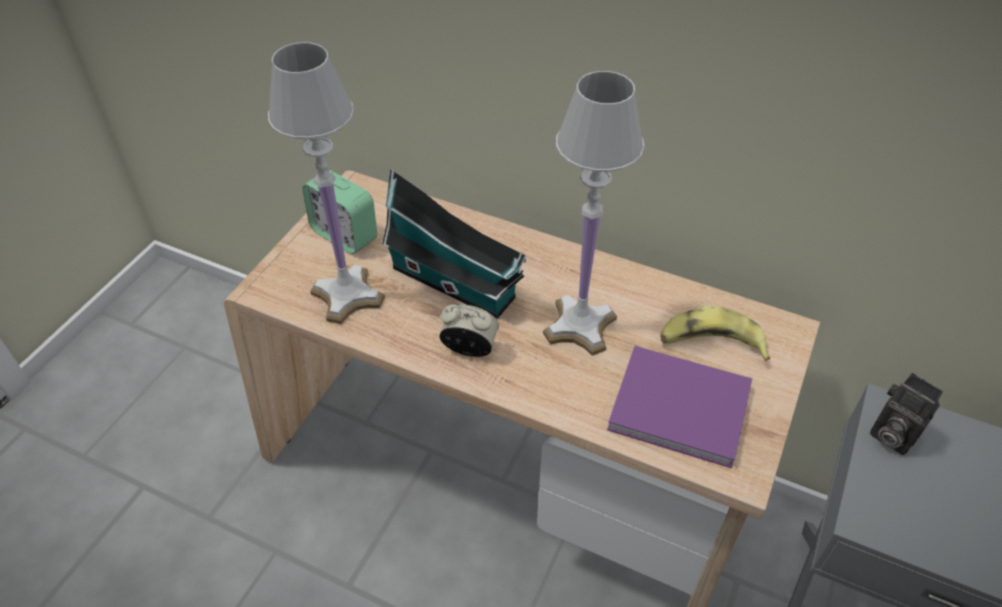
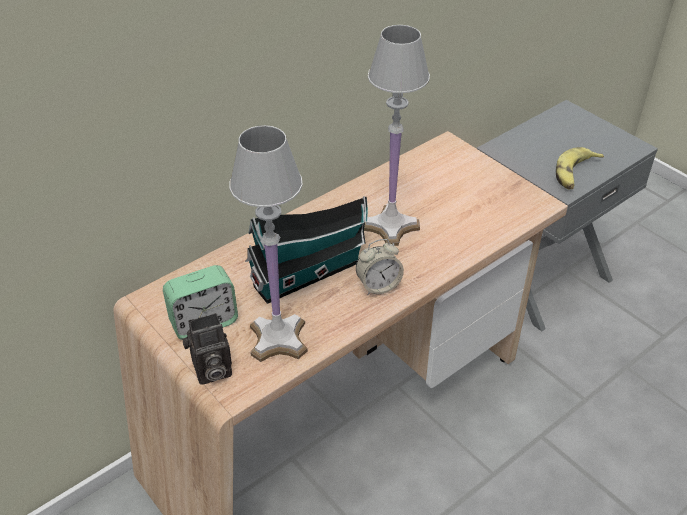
camera: 65 degrees left, 5 degrees down
(469, 349) = (378, 286): alarm clock -> alarm clock turned 150 degrees counterclockwise
(684, 409) = (484, 207): purple book -> none
(710, 343) = (439, 177): banana -> banana (575, 174)
(890, 434) = (515, 156): camera -> camera (210, 371)

